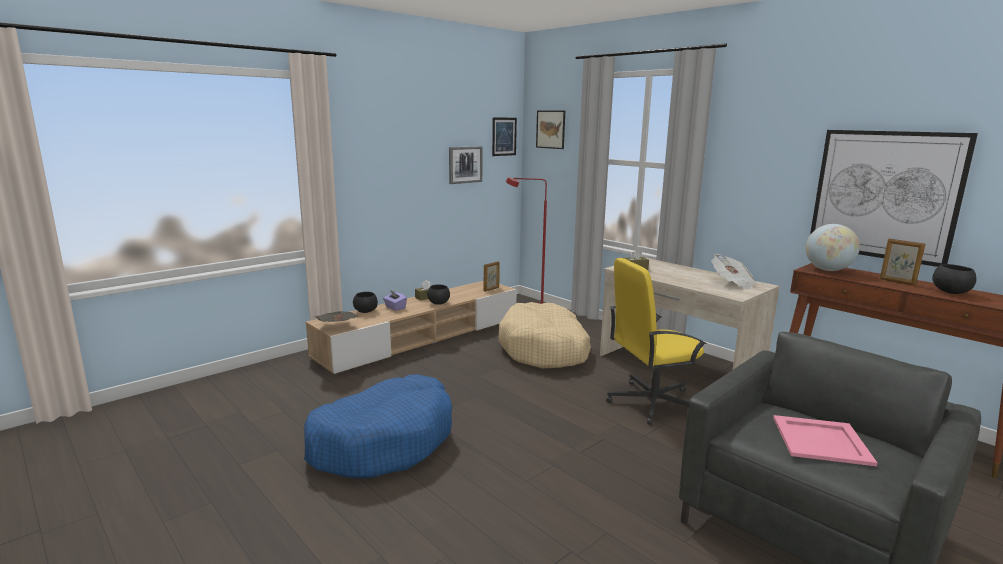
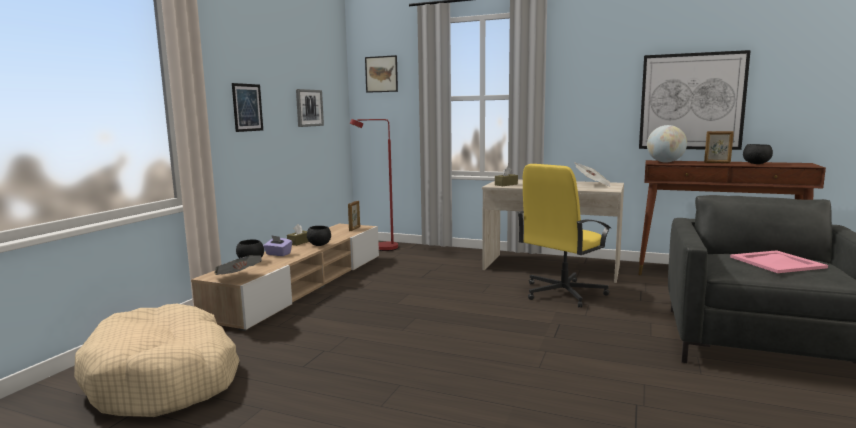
camera: 25 degrees left, 5 degrees down
(383, 441) = (371, 372): blue dog bed -> none
(504, 136) = (336, 82): picture -> picture (247, 107)
(544, 349) = (431, 274): beige dog bed -> beige dog bed (165, 379)

